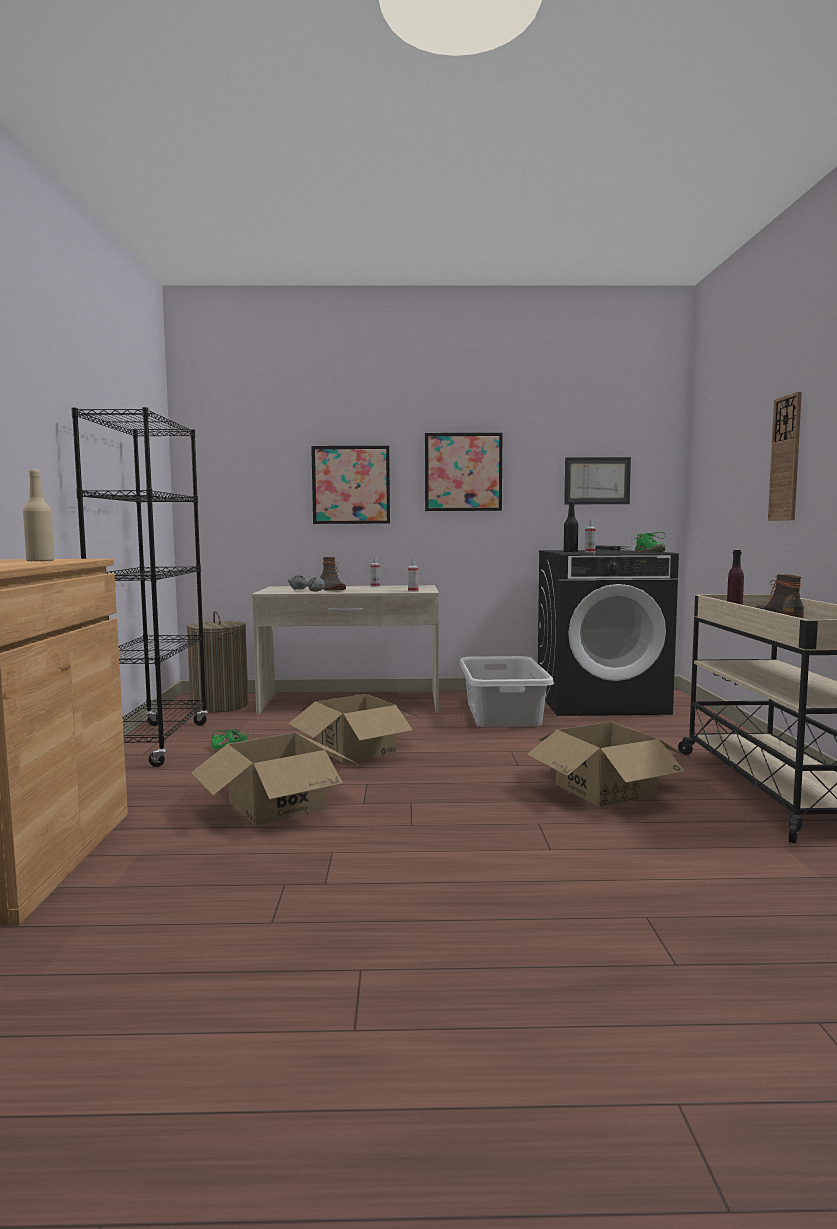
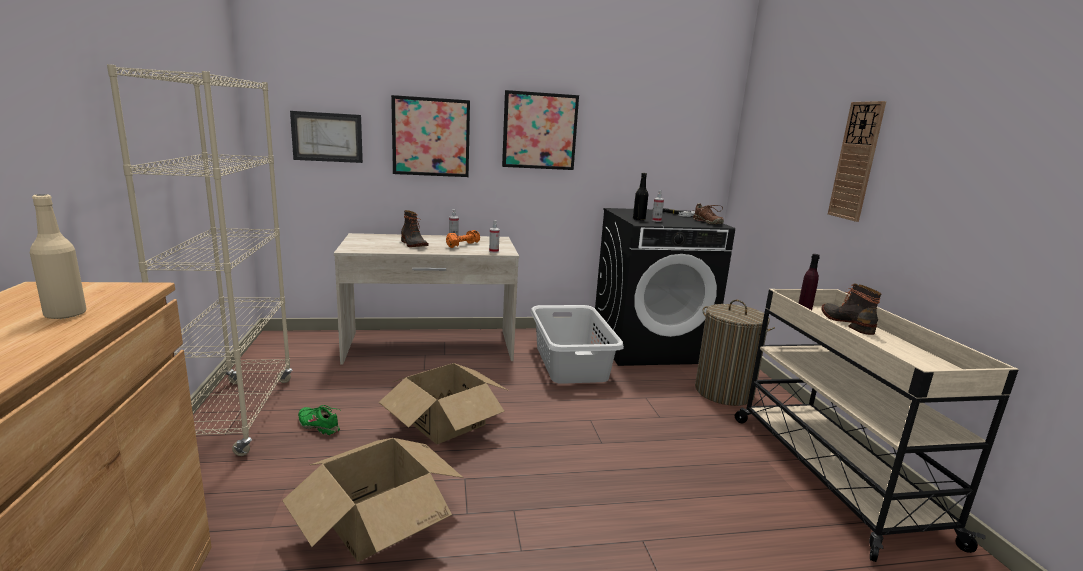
camera: 10 degrees left, 10 degrees up
(155, 744) = (238, 415): black bookcase -> beige bookcase
(219, 705) = (302, 350): laundry basket -> laundry basket (724, 392)
(307, 591) = (390, 247): grey dumbbell -> none
(382, 589) = (462, 245): none -> orange dumbbell
(597, 481) = (659, 146): picture -> picture (327, 137)
(605, 789) = (688, 480): cardboard box -> none
(649, 552) = (707, 222): green shoe -> brown shoe

